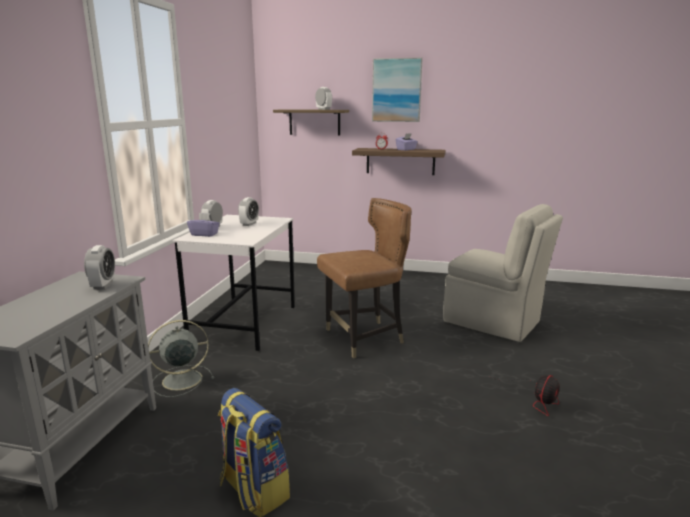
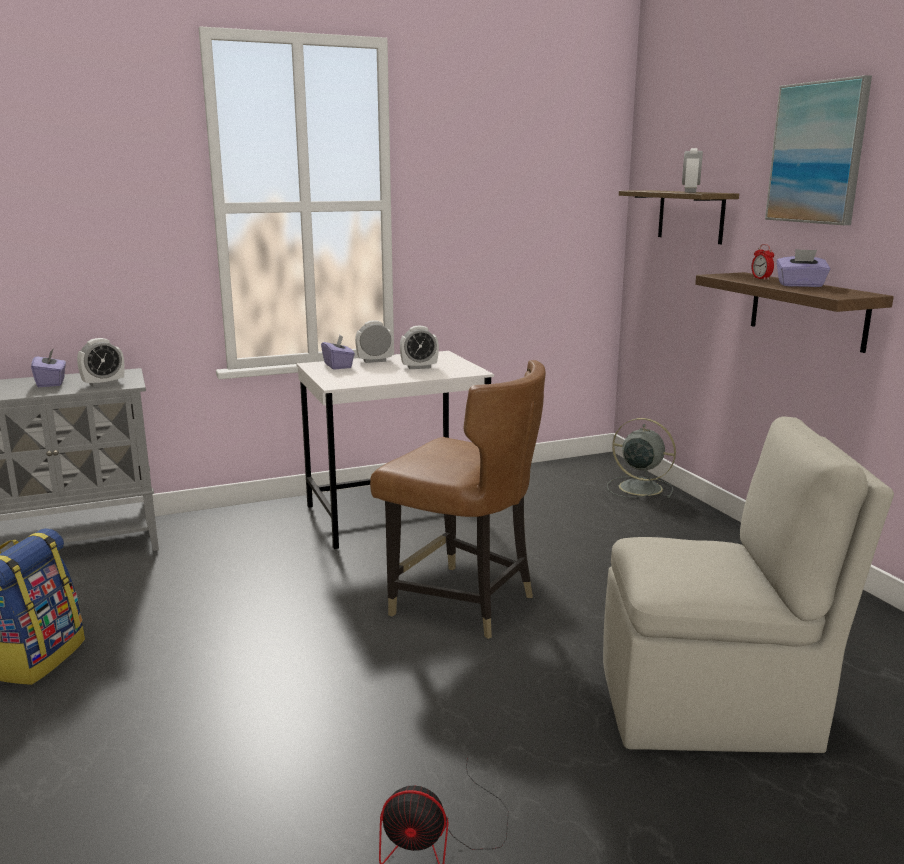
camera: 55 degrees right, 0 degrees up
(52, 299) = (52, 383): none -> purple tissue box
(180, 380) = (223, 538): grey fan -> grey fan (638, 487)
(494, 322) = (712, 706): beige chair -> beige chair turned 90 degrees counterclockwise

